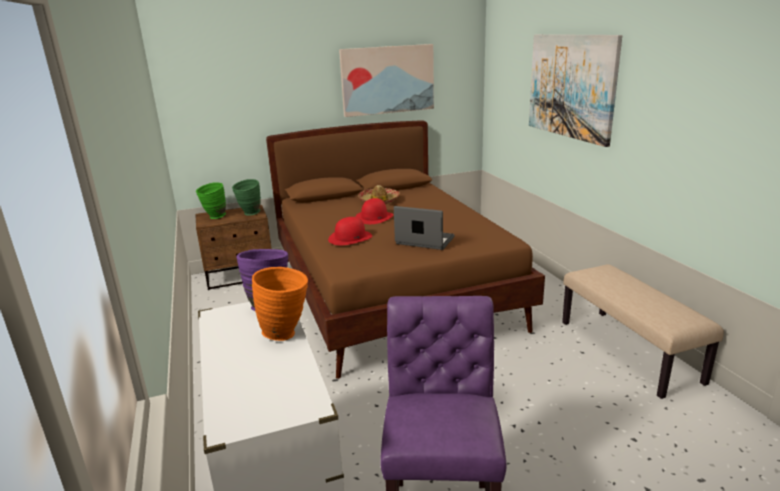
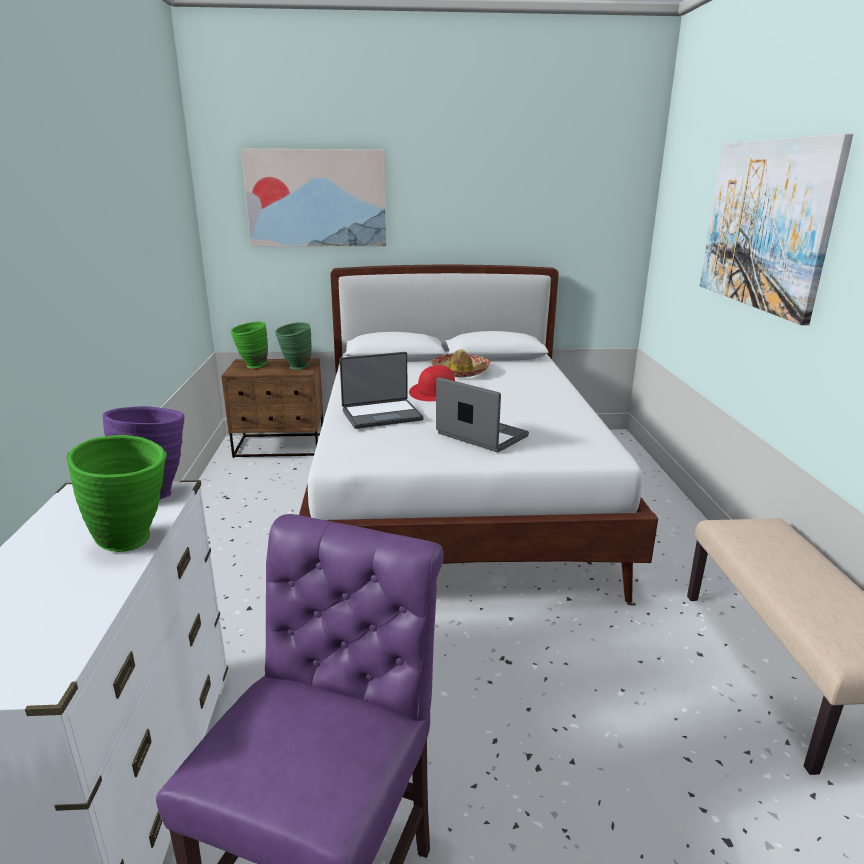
camera: 15 degrees right, 0 degrees up
(287, 333) = (134, 542): orange vase -> green vase
(350, 237) = (381, 415): red hat -> laptop
(387, 80) = (507, 205): picture -> picture (316, 198)
(391, 291) = (456, 500): brown bed -> white bed

